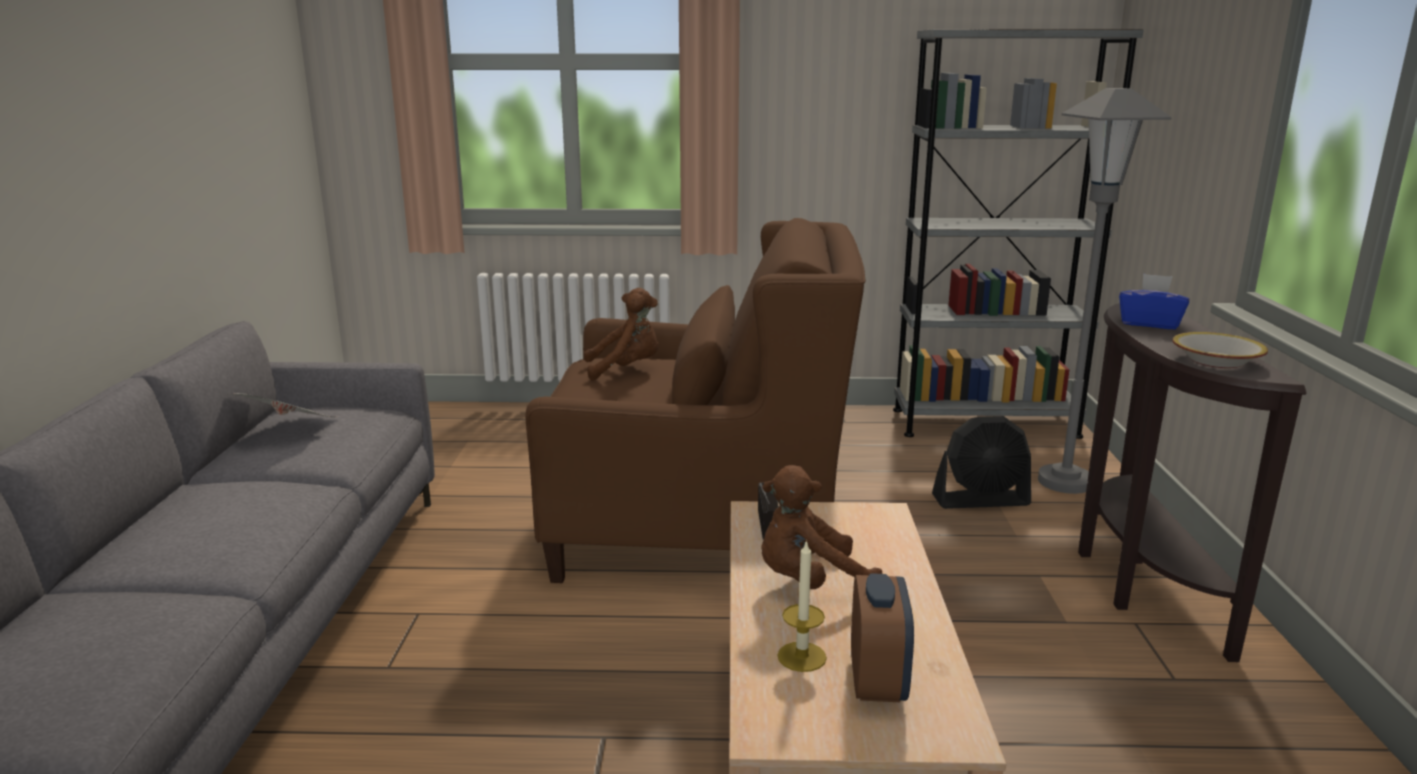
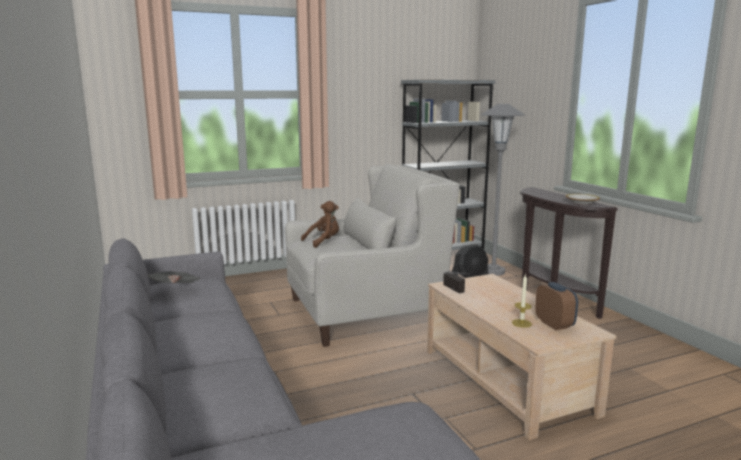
camera: 25 degrees left, 5 degrees down
(699, 524) = (365, 312): brown armchair -> white armchair
(810, 583) = (494, 302): brown plush toy -> none
(1149, 323) = (543, 194): blue tissue box -> none

